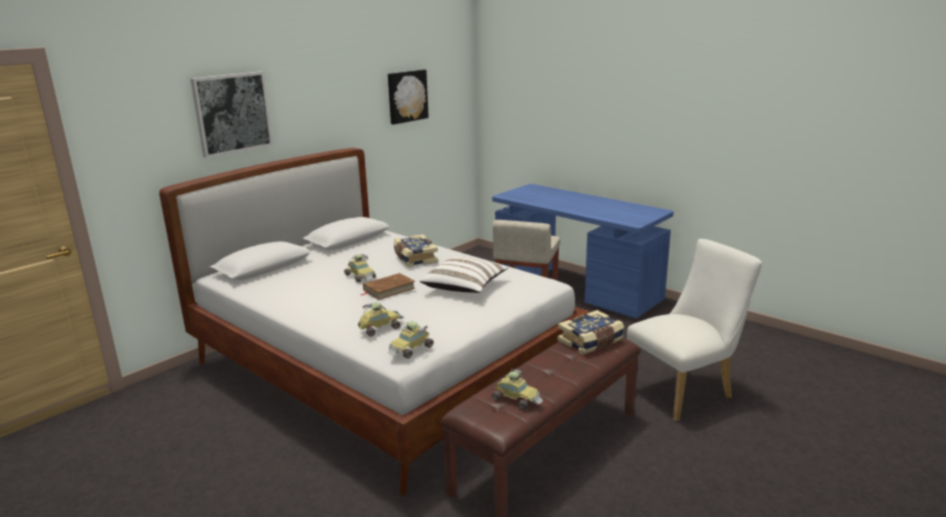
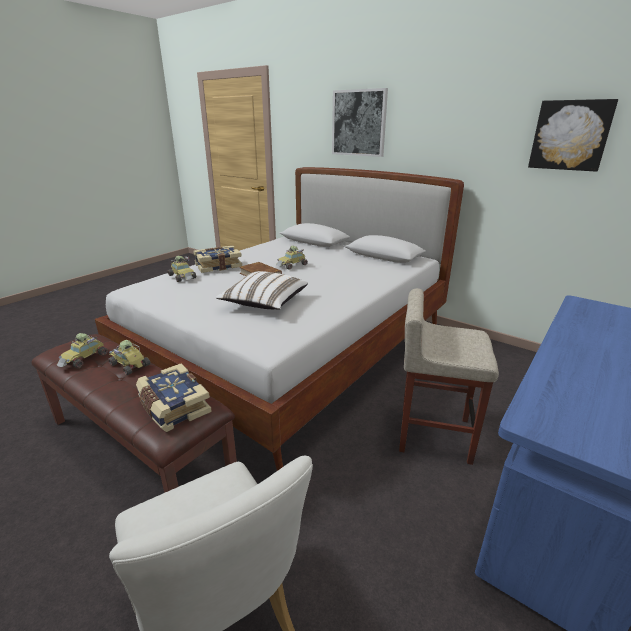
camera: 85 degrees right, 5 degrees up
(411, 349) = (140, 289): toy car -> toy car (128, 365)
(414, 259) = (338, 279): book -> book (218, 266)

